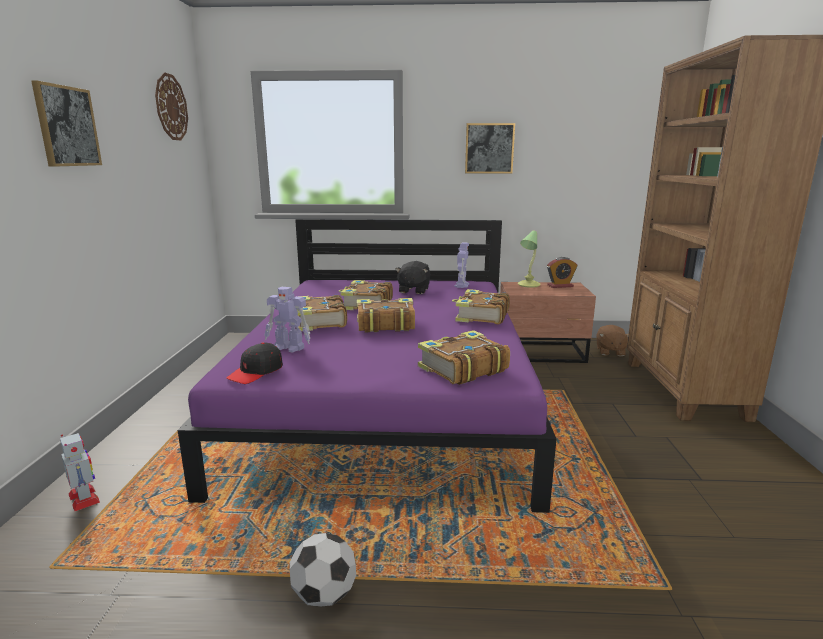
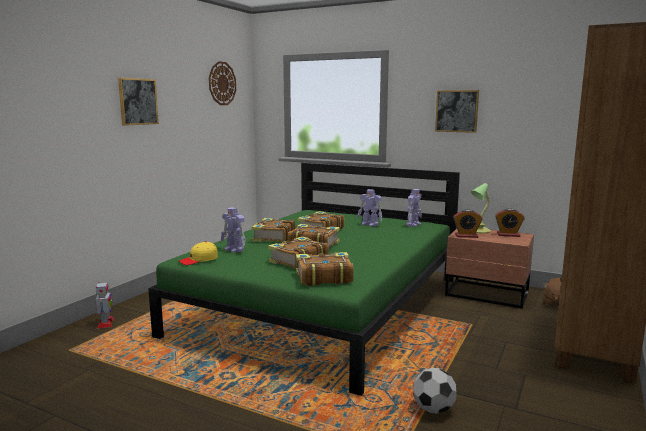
camera: 25 degrees right, 5 degrees down
(256, 372) = (199, 260): black cap -> yellow cap
(324, 595) = (181, 398): football -> football (433, 409)
(389, 399) = (324, 305): purple bed -> green bed
(413, 290) = (370, 224): black plush toy -> toy robot
(481, 316) = (392, 248): book -> book (297, 261)
(525, 292) = (466, 236): none -> alarm clock

